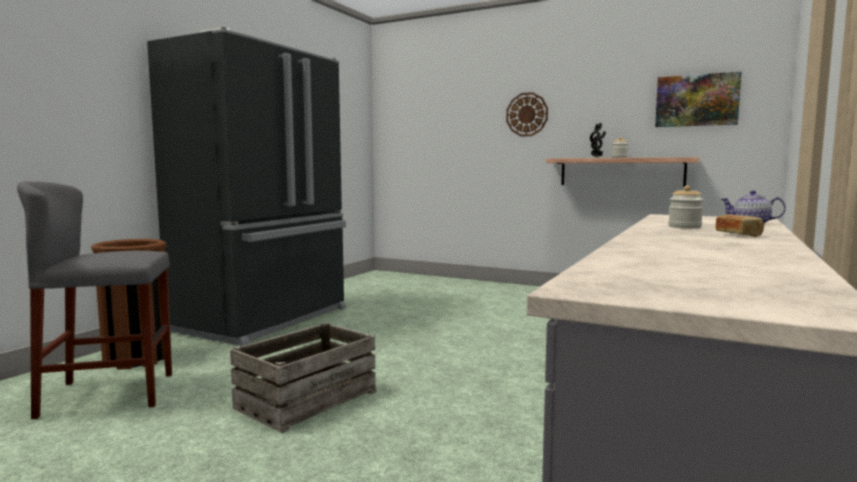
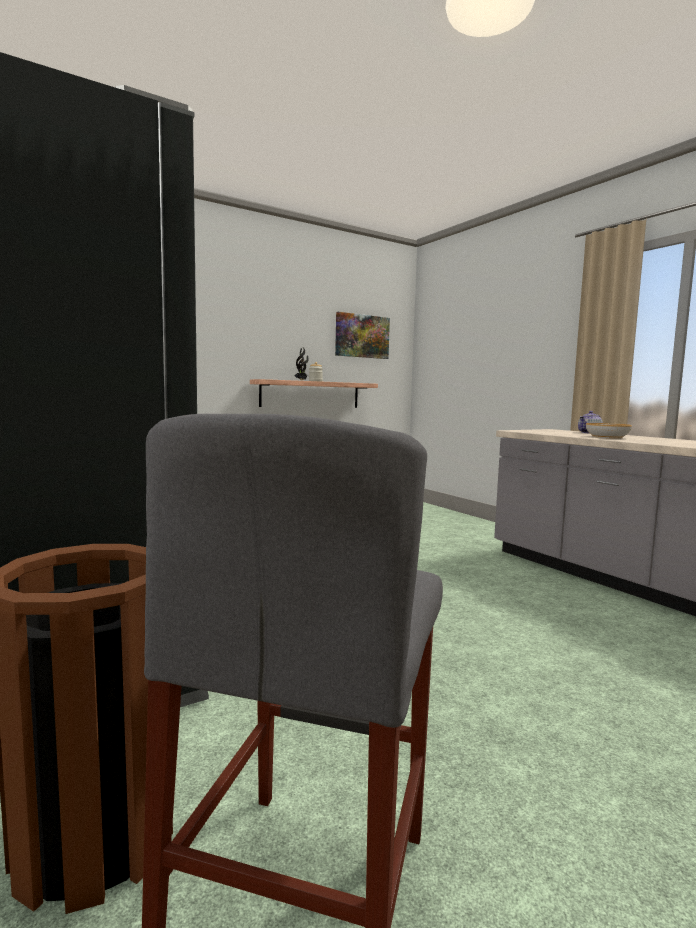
camera: 60 degrees left, 0 degrees up
(306, 399) = (471, 692): crate -> none
(527, 114) = (220, 329): wall clock -> none
(684, 227) = (607, 437): jar -> bowl
(739, 235) = (658, 439): bread -> none

